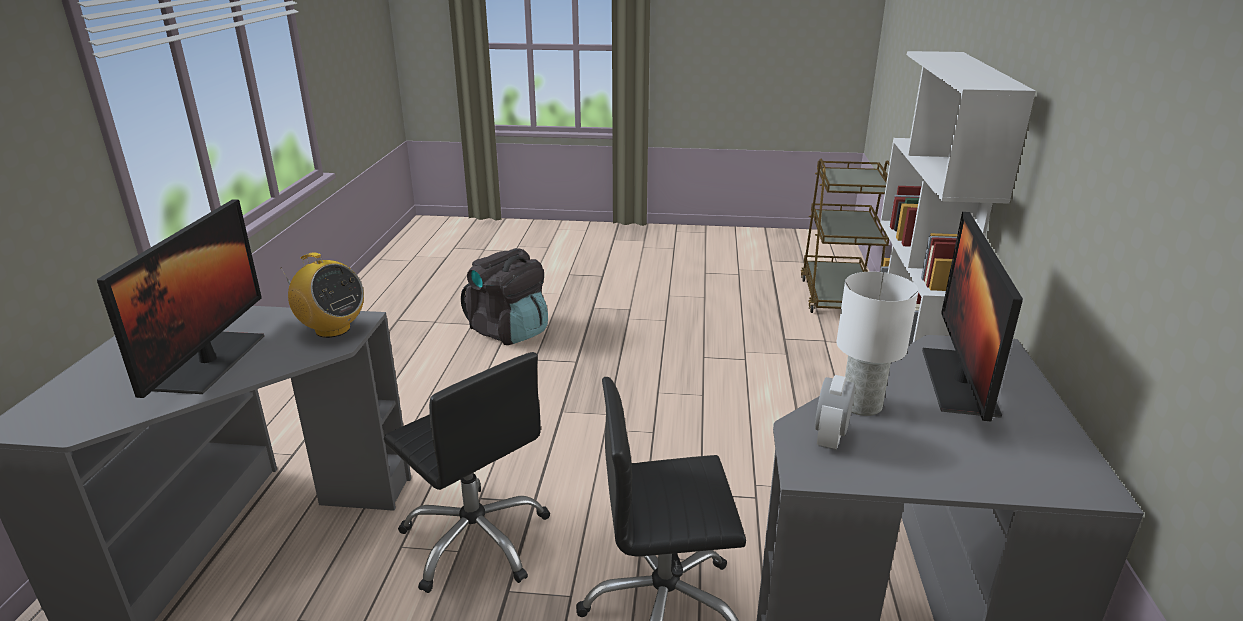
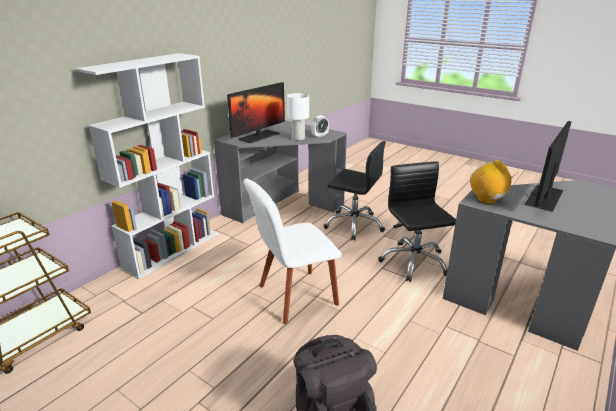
camera: 150 degrees left, 0 degrees up
(637, 407) = (294, 296): none -> white chair

